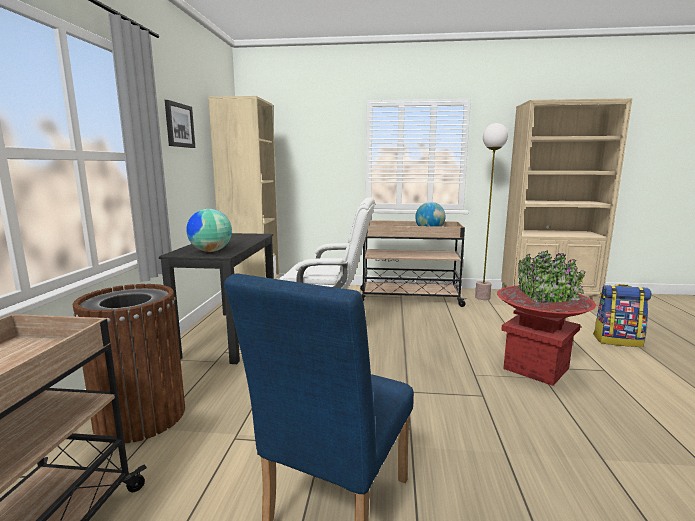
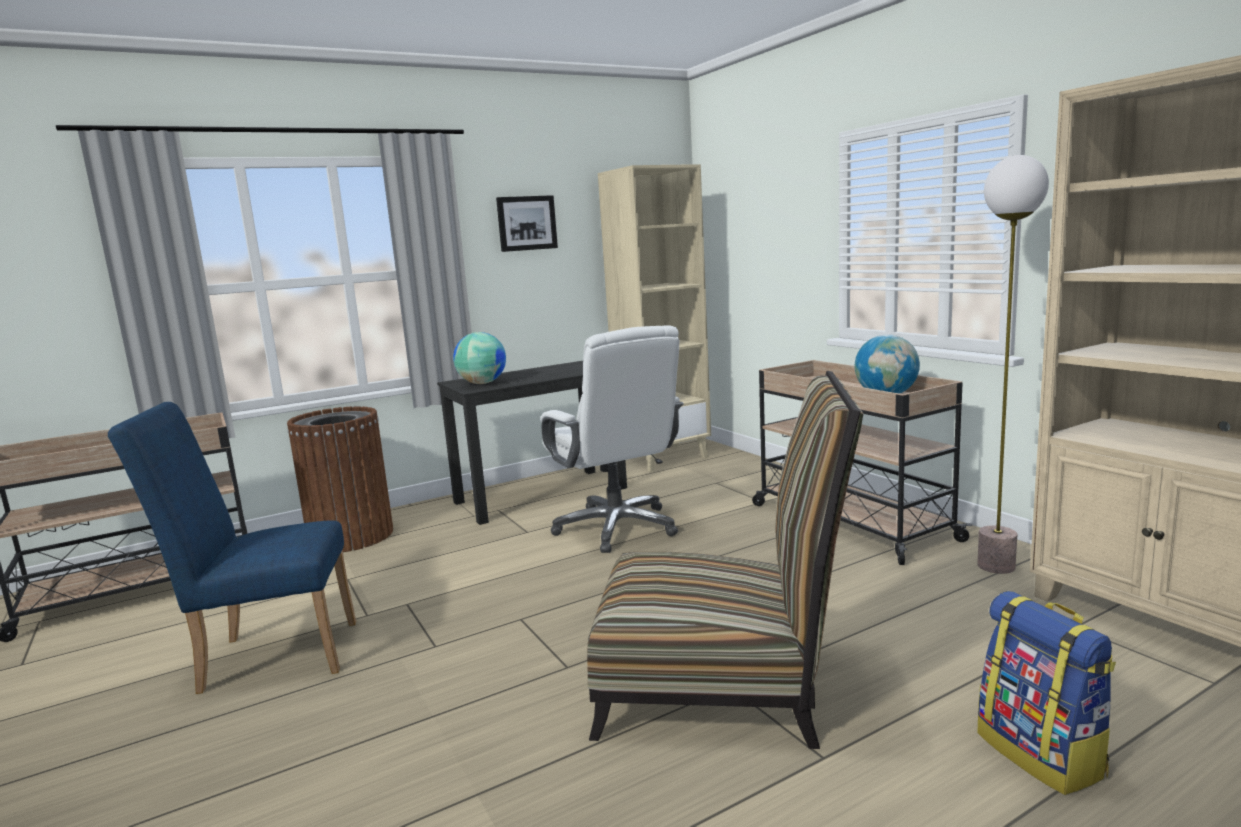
camera: 55 degrees right, 0 degrees up
(536, 368) = (723, 687): red planter -> chair

